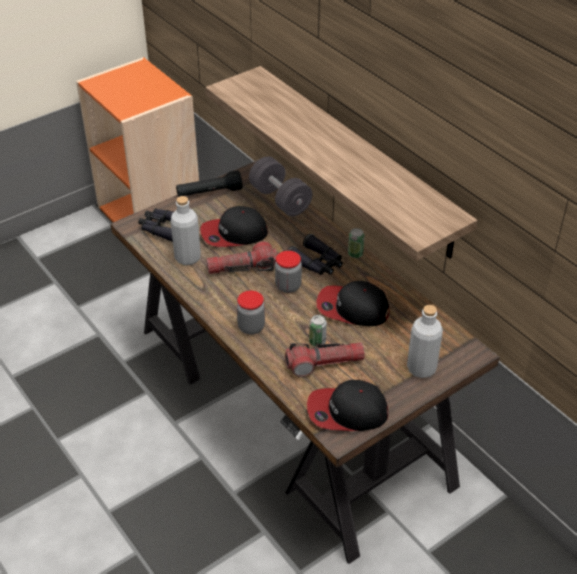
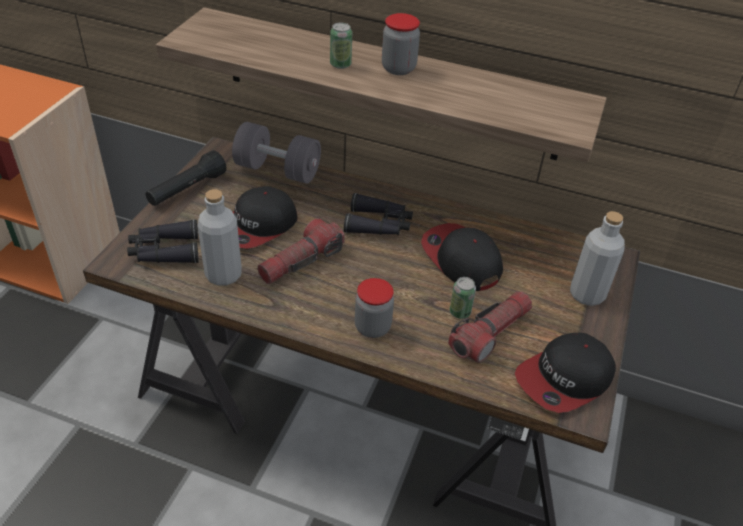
camera: 35 degrees left, 0 degrees up
(288, 286) = (371, 262): jar -> jar (398, 68)
(352, 308) = (461, 259): cap -> cap turned 75 degrees clockwise
(355, 254) = (410, 200): can -> can (340, 64)

